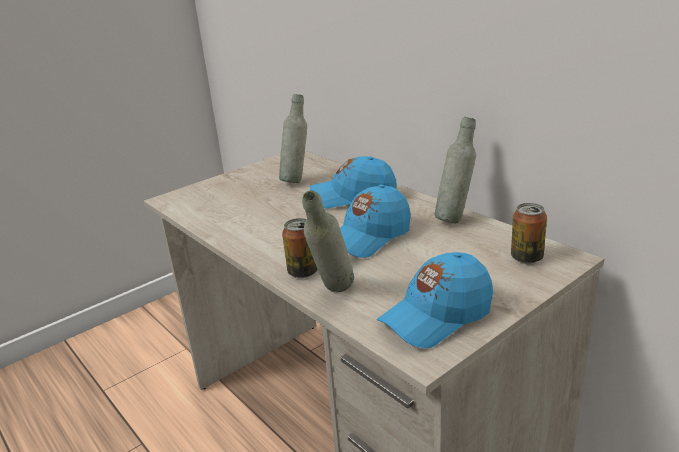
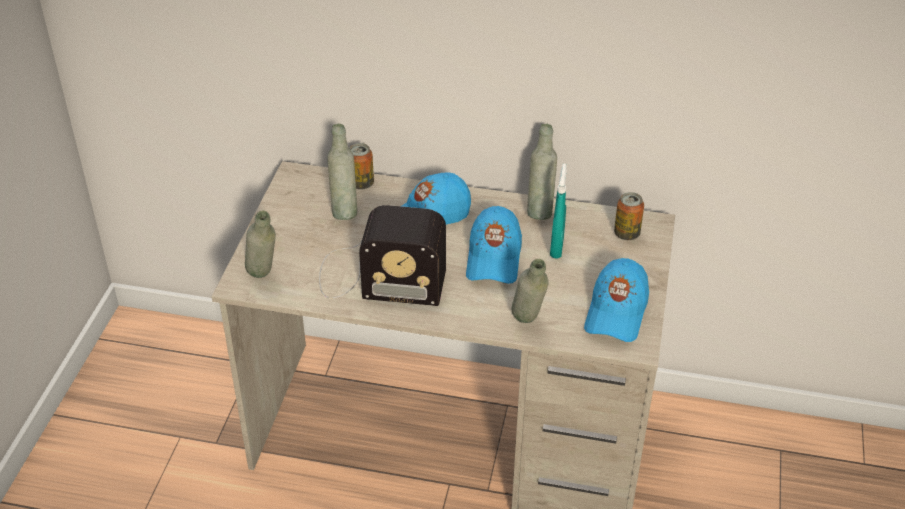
camera: 40 degrees left, 15 degrees up
(187, 201) = (264, 279): none -> grey bottle
(259, 222) = (377, 277): none -> radio
(303, 272) = (481, 314): can -> can (361, 183)
(438, 247) = (556, 248): none -> turquoise spray bottle

